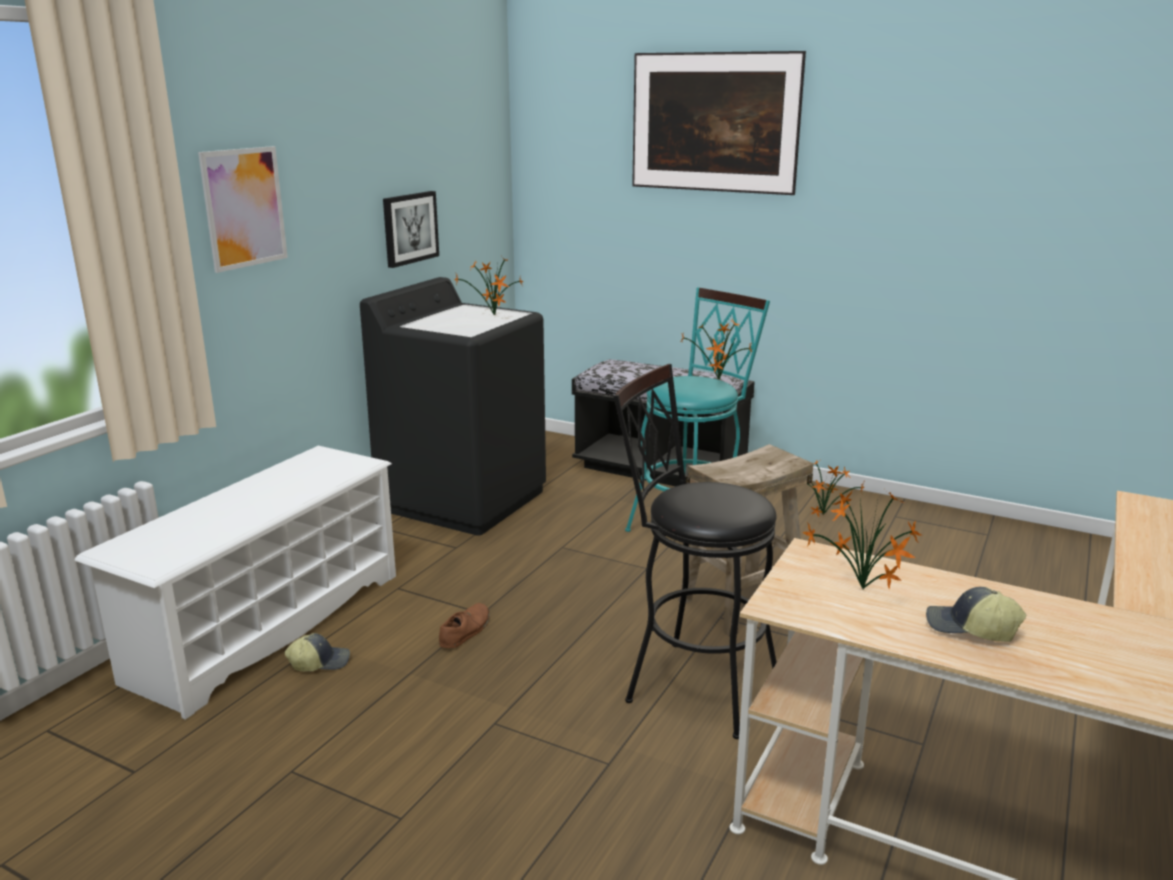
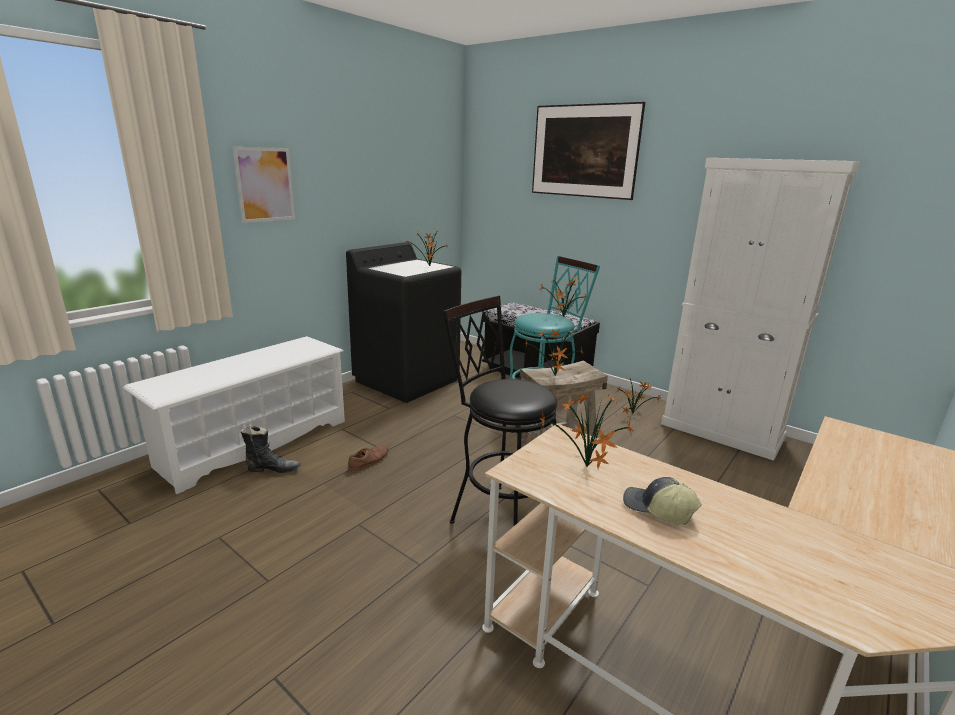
camera: 10 degrees right, 0 degrees up
(320, 662) = (273, 469): cap -> black boot
(409, 228) = (386, 210): picture -> none
(740, 472) = (554, 376): none -> potted plant
(953, 527) = (721, 431): none -> white cabinet

